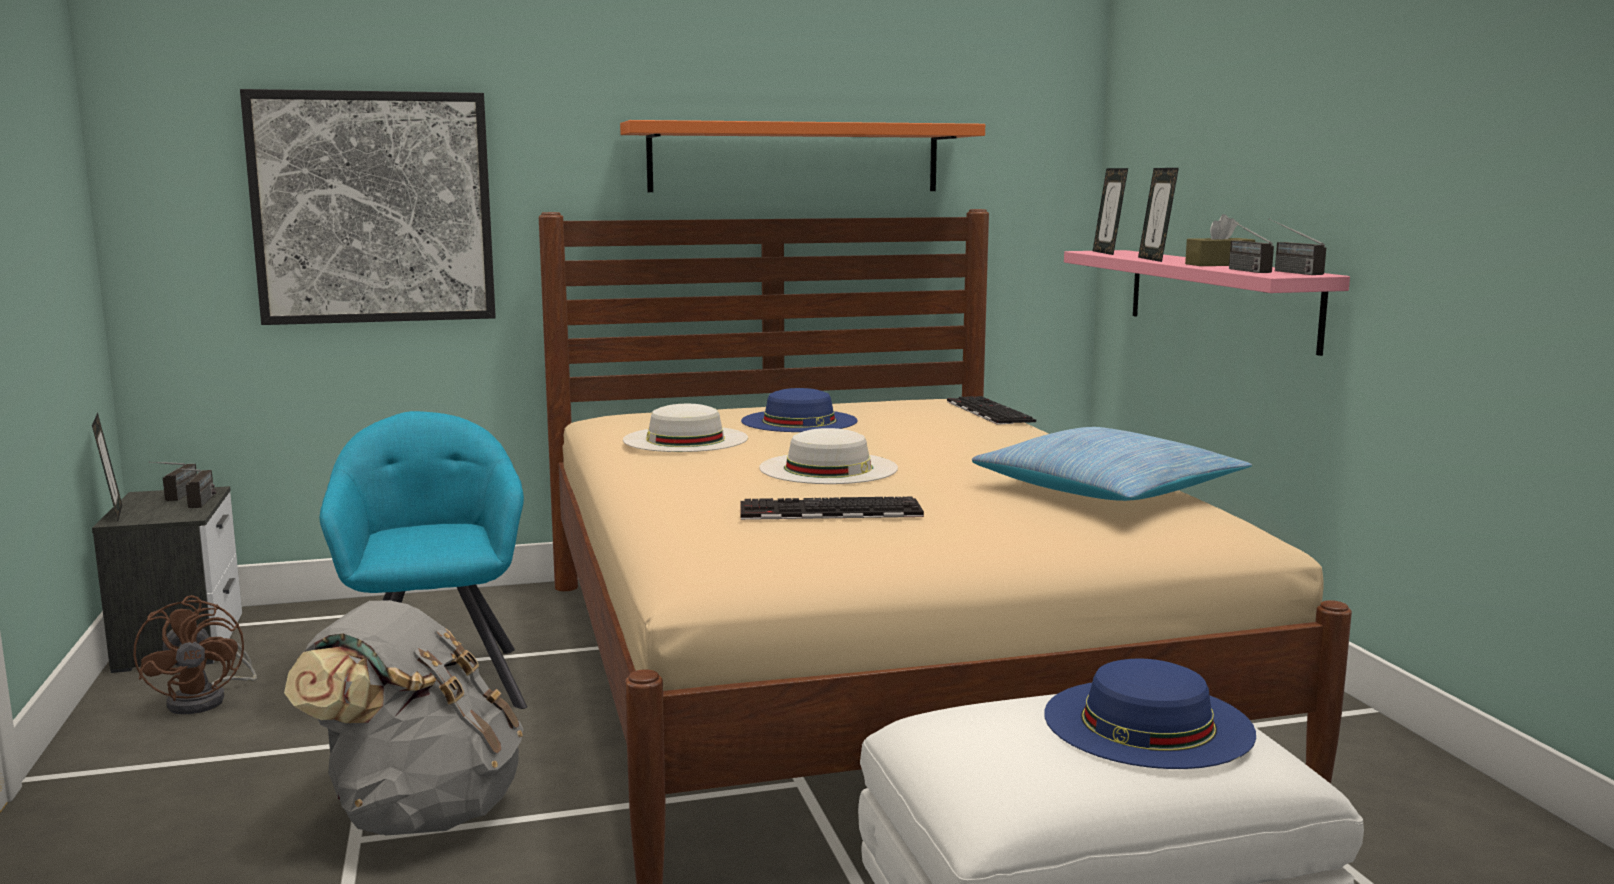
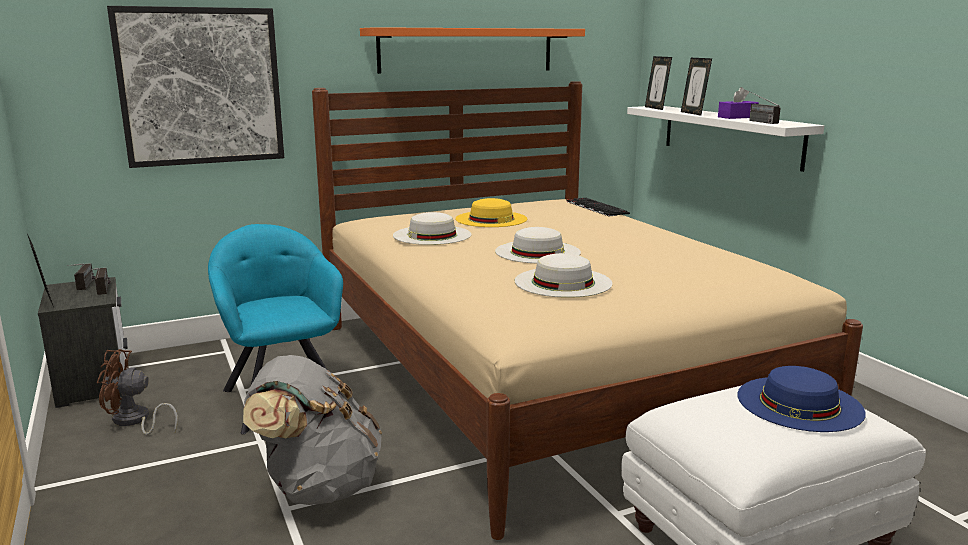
camera: 10 degrees left, 5 degrees up
(207, 699) = (134, 421): brown fan -> brown fan turned 120 degrees clockwise
(799, 421) = (491, 219): blue hat -> yellow hat
(828, 511) = (563, 282): keyboard -> white hat
(1108, 491) = (710, 259): pillow -> none
(1219, 264) = (737, 117): brown tissue box -> purple tissue box
(1219, 297) = (730, 135): pink shelf -> white shelf
(1287, 271) = (785, 122): radio -> none

